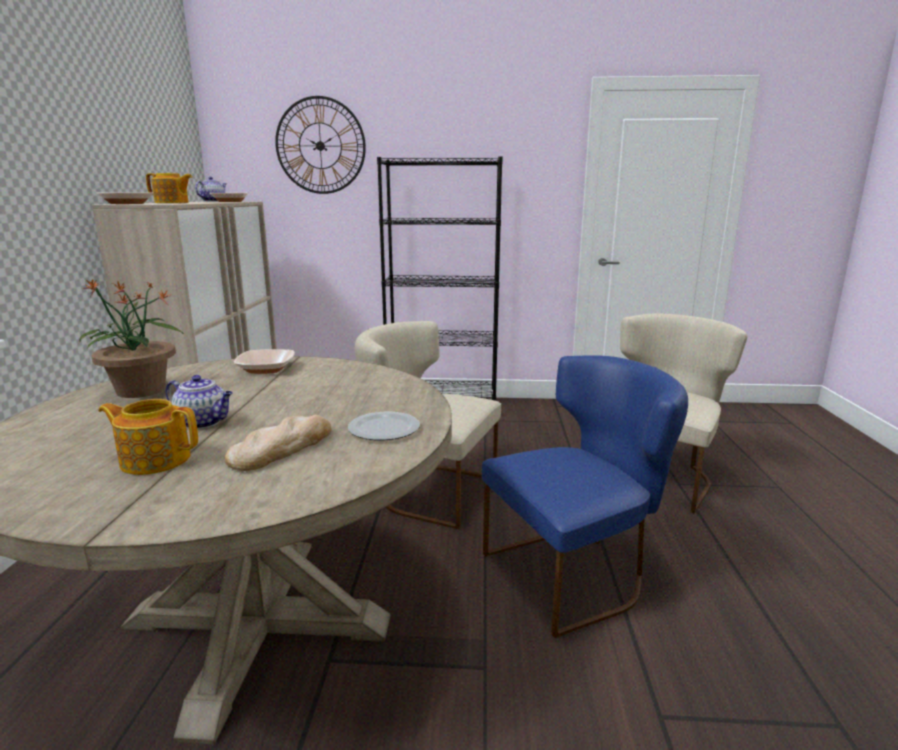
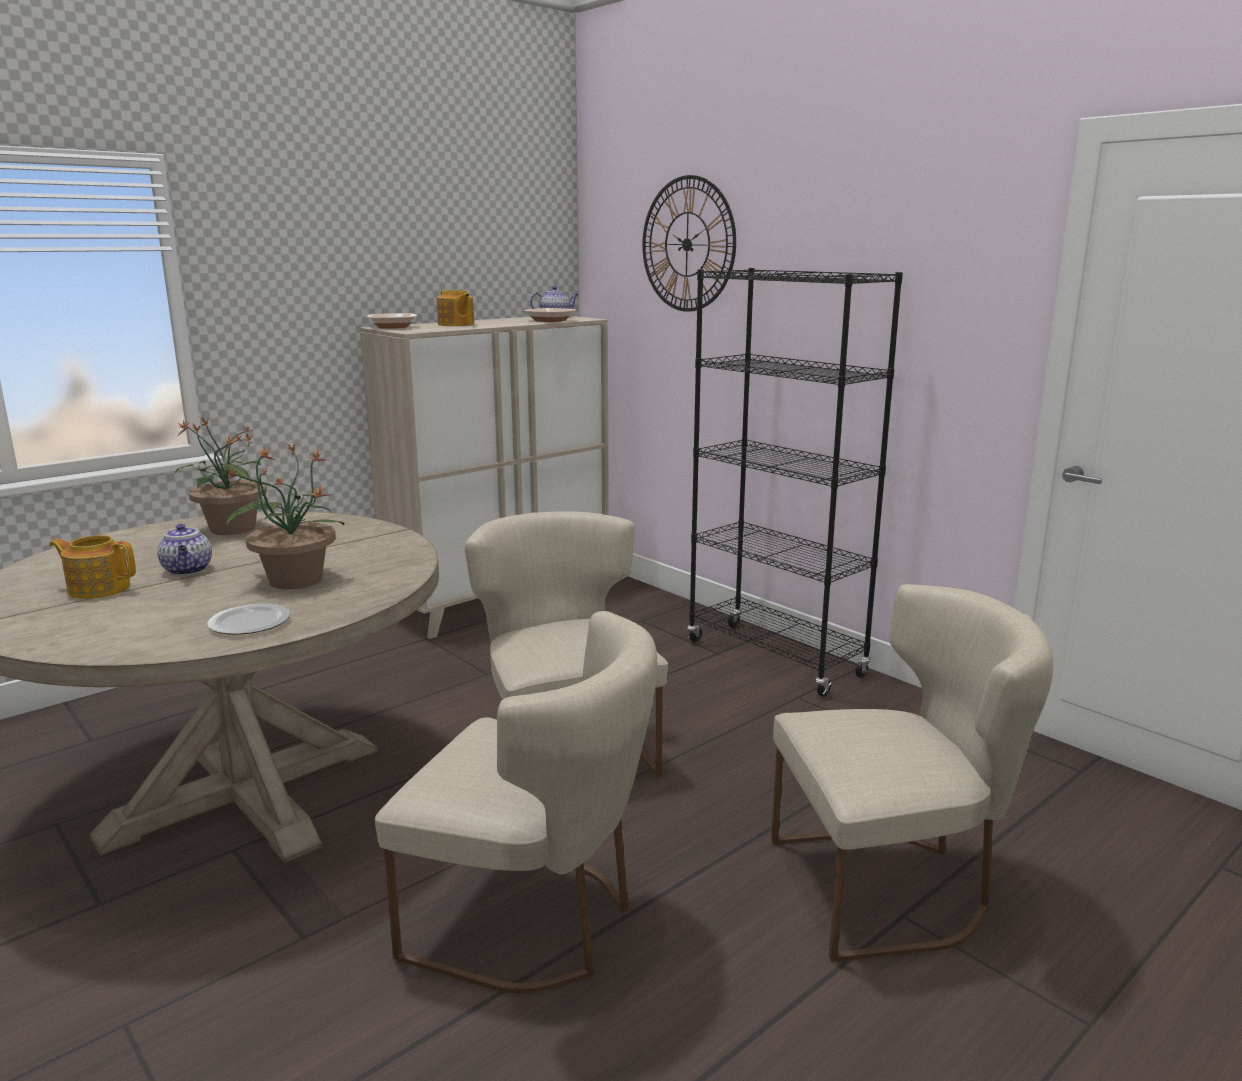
camera: 45 degrees right, 0 degrees up
(155, 459) = (98, 588): teapot -> teapot turned 45 degrees counterclockwise
(266, 369) = (349, 534): bowl -> none
(282, 448) = (163, 609): bread -> none
(323, 400) = (294, 580): none -> potted plant
(575, 573) = (535, 921): blue chair -> beige chair

